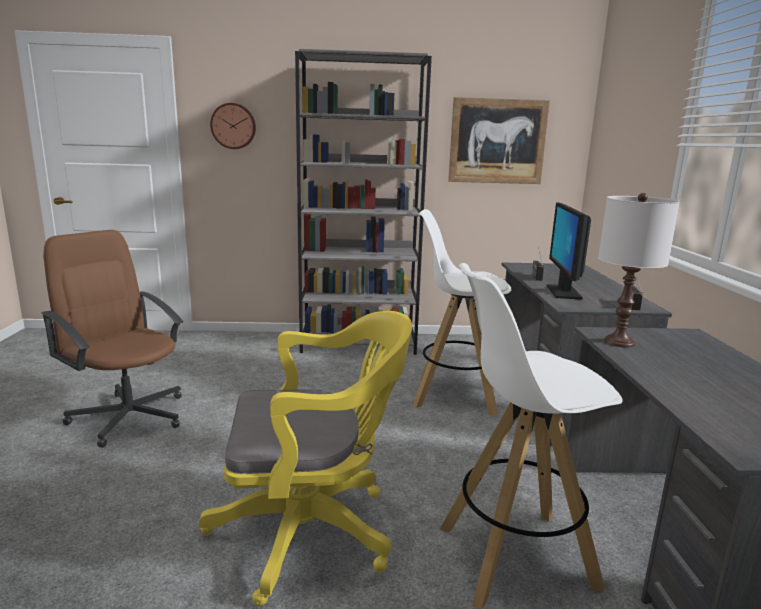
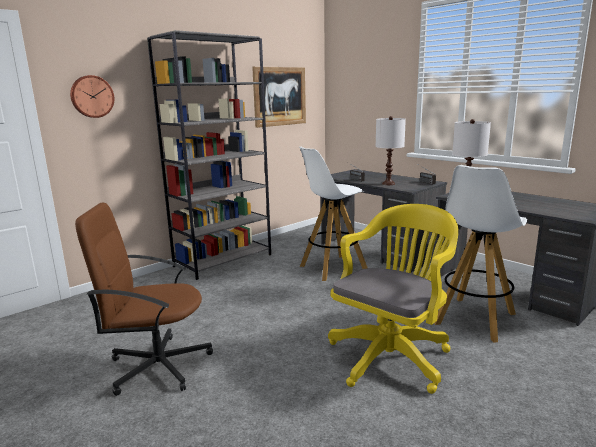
camera: 40 degrees left, 0 degrees up
(563, 292) = (388, 184): monitor -> white table lamp

